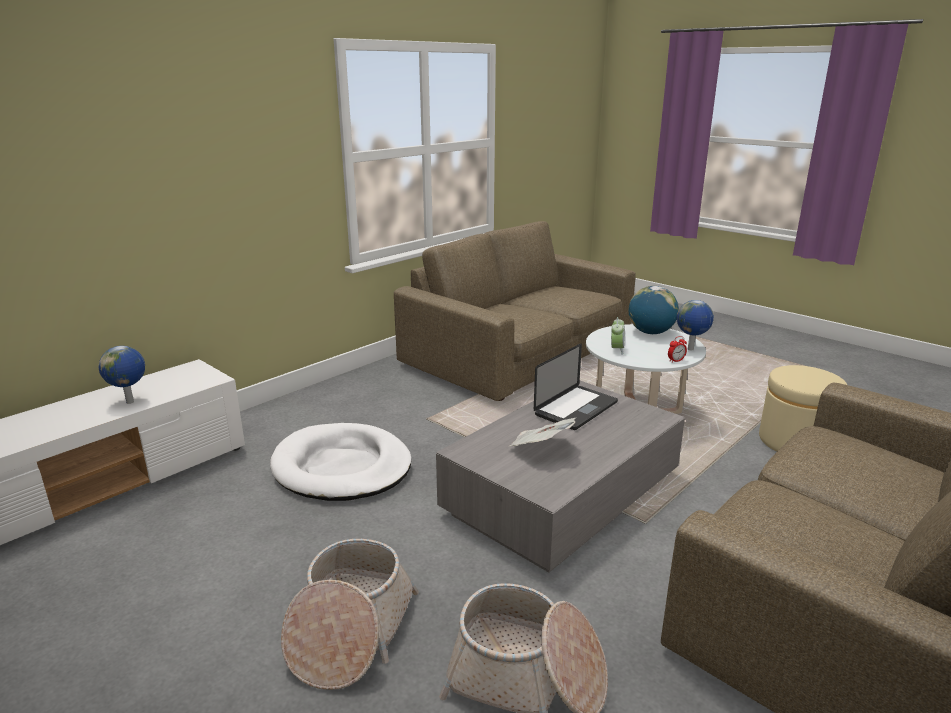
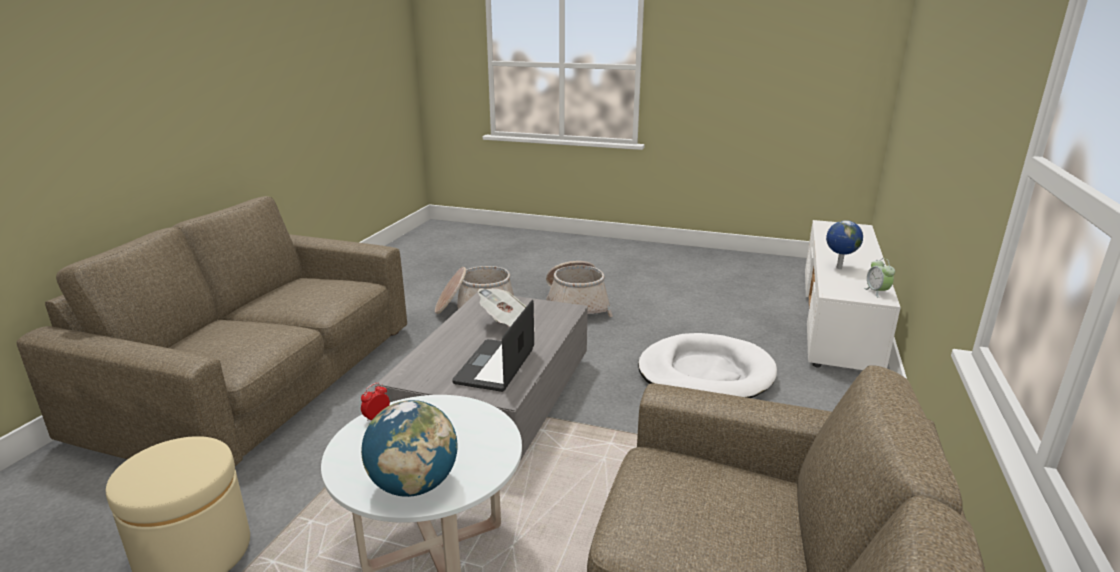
camera: 155 degrees right, 0 degrees up
(616, 349) = (466, 421): alarm clock -> alarm clock (877, 292)
(691, 349) = (347, 451): globe -> none

